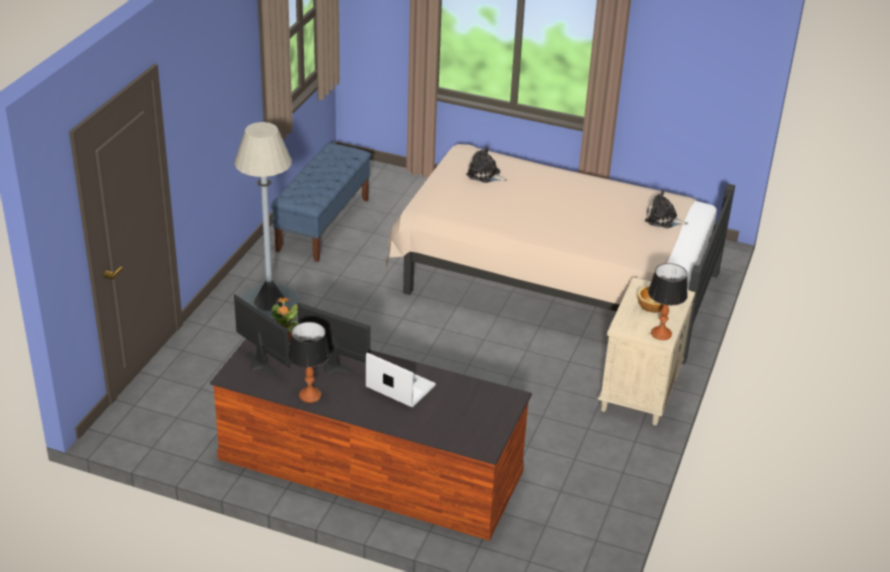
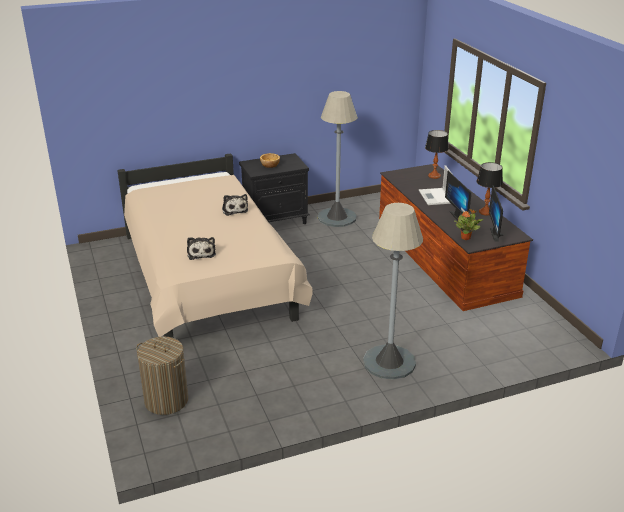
camera: 130 degrees left, 5 degrees down
(323, 224) = (266, 400): blue bench -> none
(391, 188) = (166, 400): none -> laundry basket
(587, 446) = (337, 217): none -> grey floor lamp
(639, 392) = (276, 220): beige nightstand -> black nightstand
(661, 334) = (289, 157): table lamp -> table lamp (434, 176)
(663, 220) = (175, 188): plush toy -> plush toy (234, 209)

